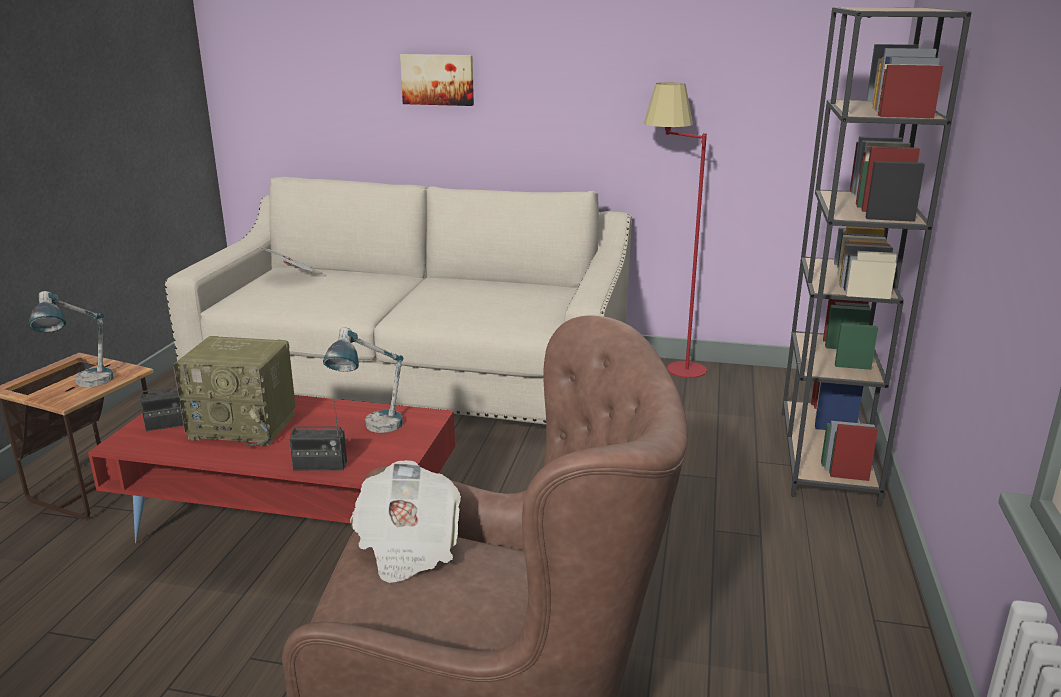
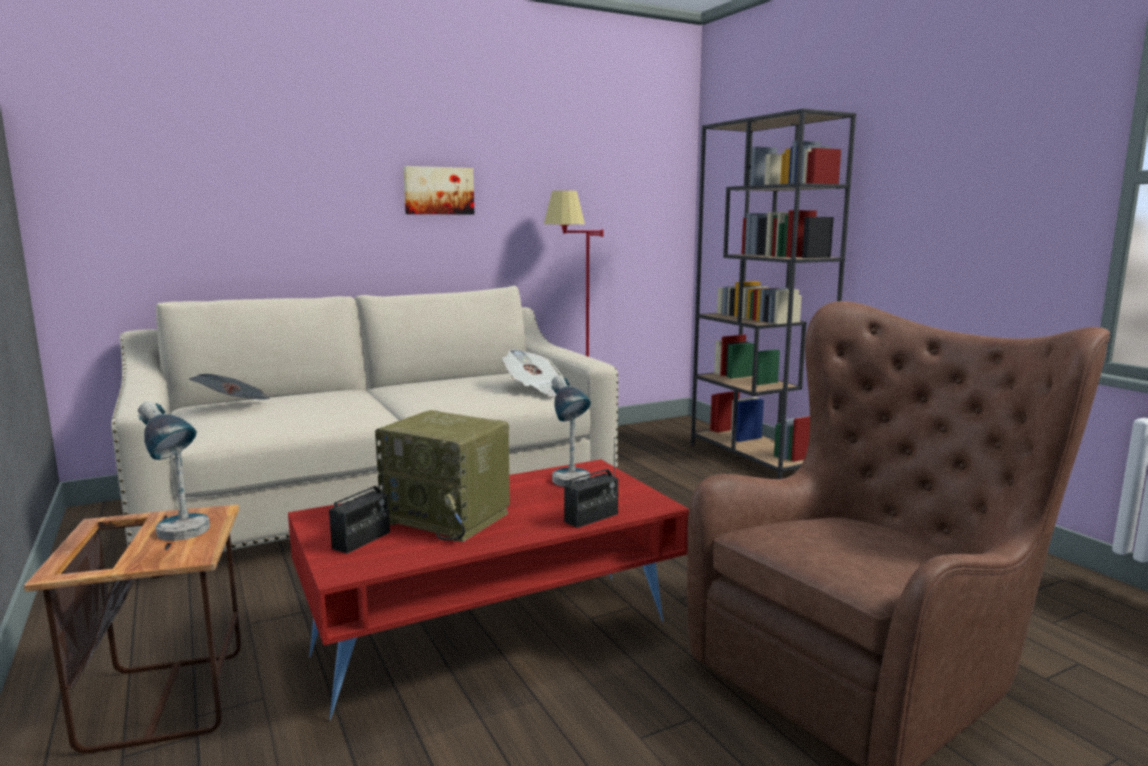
camera: 40 degrees left, 10 degrees down
(245, 426) = (449, 517): radio -> radio turned 60 degrees clockwise
(407, 546) = (797, 529): newspaper -> newspaper (536, 390)
(438, 79) = (338, 192): picture -> picture (438, 191)

